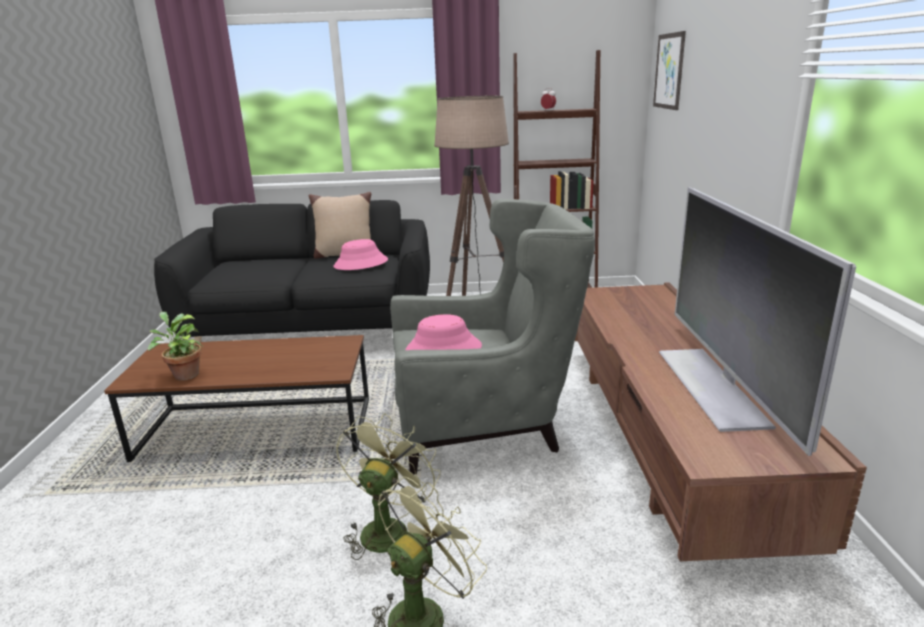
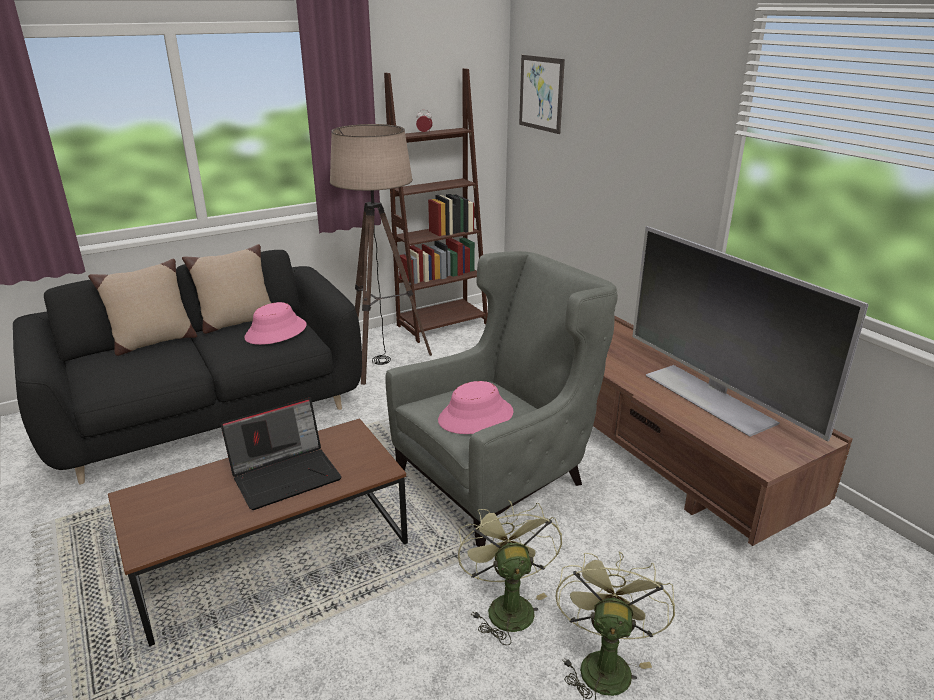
camera: 30 degrees left, 5 degrees up
(184, 374) = (208, 520): potted plant -> none
(266, 359) = (286, 475): none -> laptop
(277, 259) = (153, 342): none -> beige pillow

